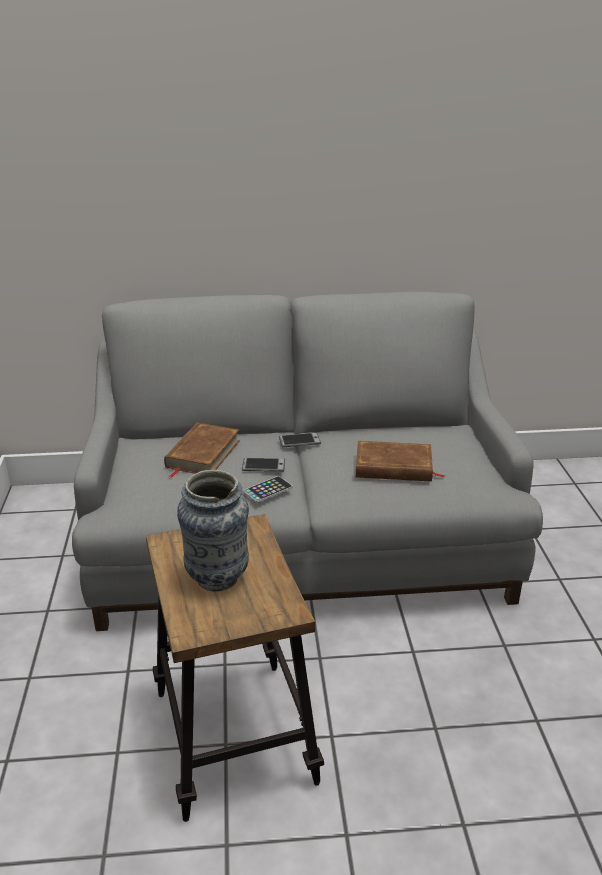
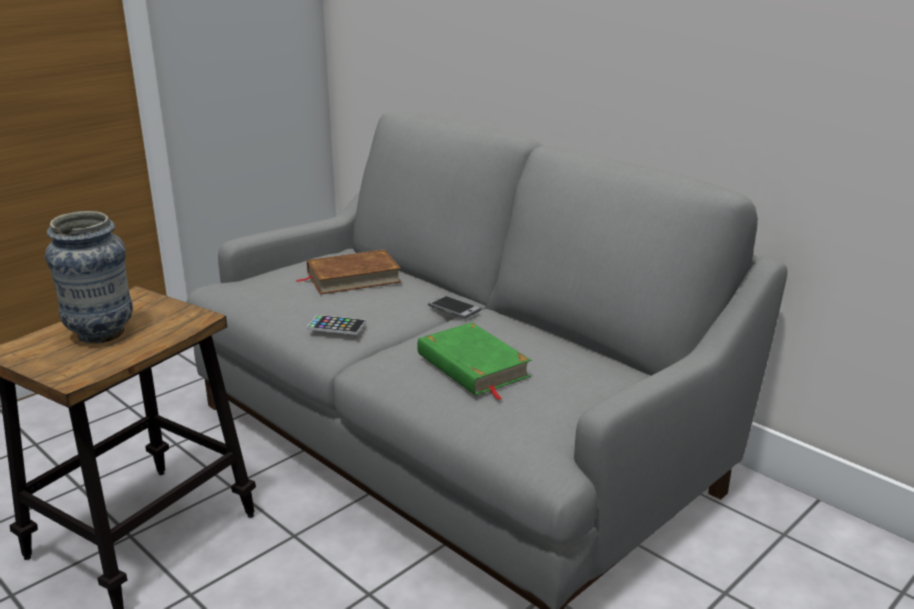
camera: 50 degrees right, 5 degrees down
(263, 465) = (374, 307): phone -> none
(394, 467) = (472, 366): brown book -> green book

